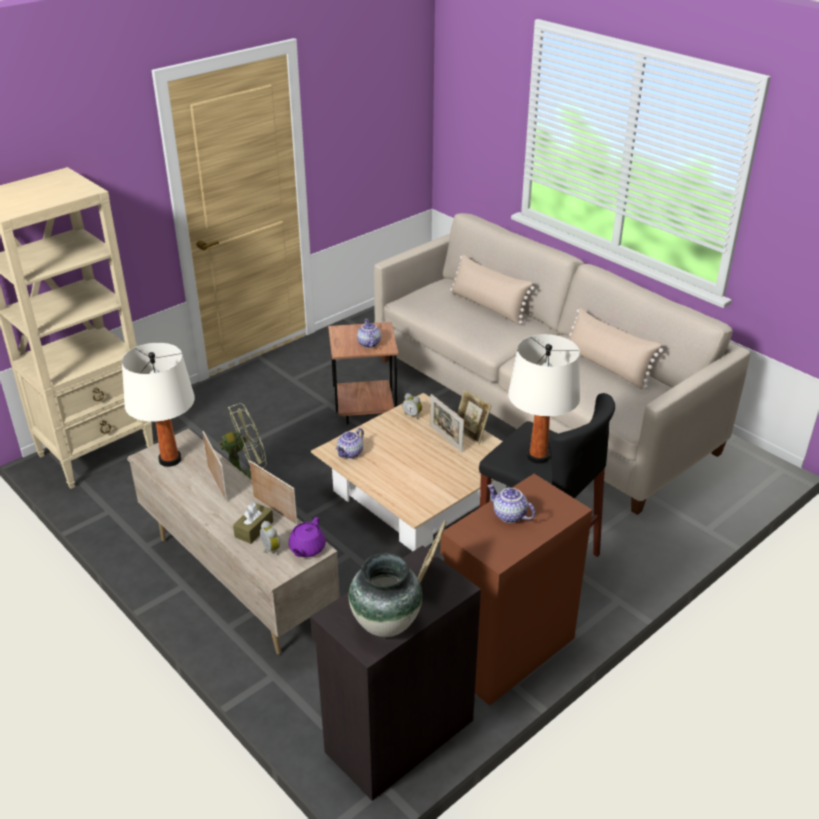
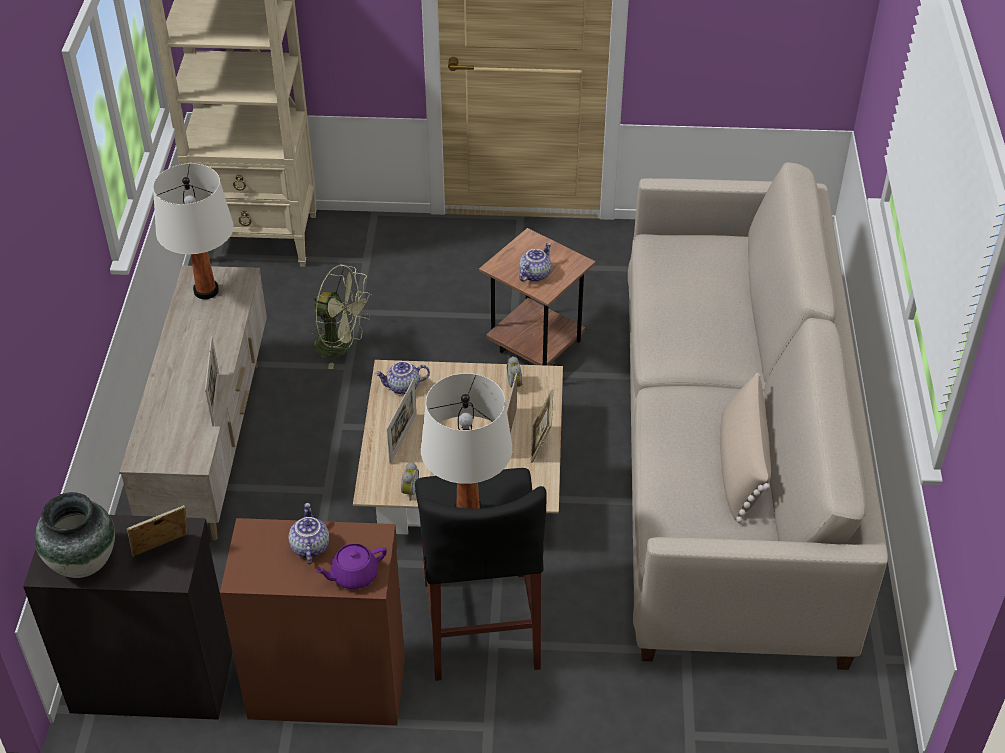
camera: 45 degrees right, 10 degrees up
(217, 483) = (209, 340): picture frame -> picture frame (403, 438)
(254, 529) = (177, 406): brown tissue box -> none
(269, 550) = (163, 434): alarm clock -> alarm clock (409, 491)
(307, 549) = (189, 455): purple teapot -> purple teapot (353, 575)
(488, 307) = (727, 305): beige pillow -> none

